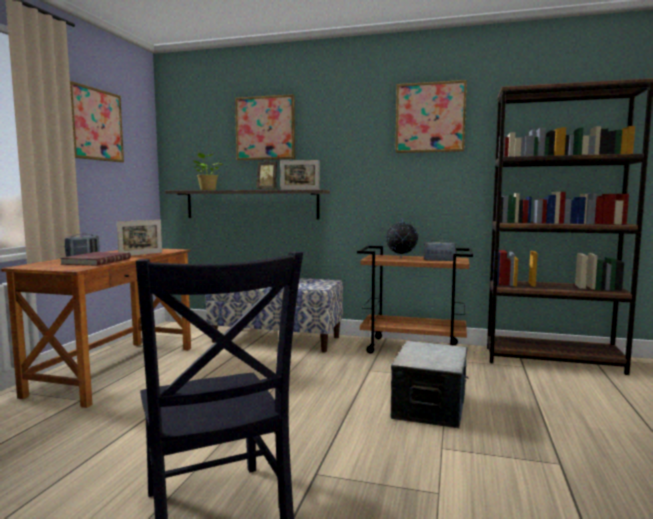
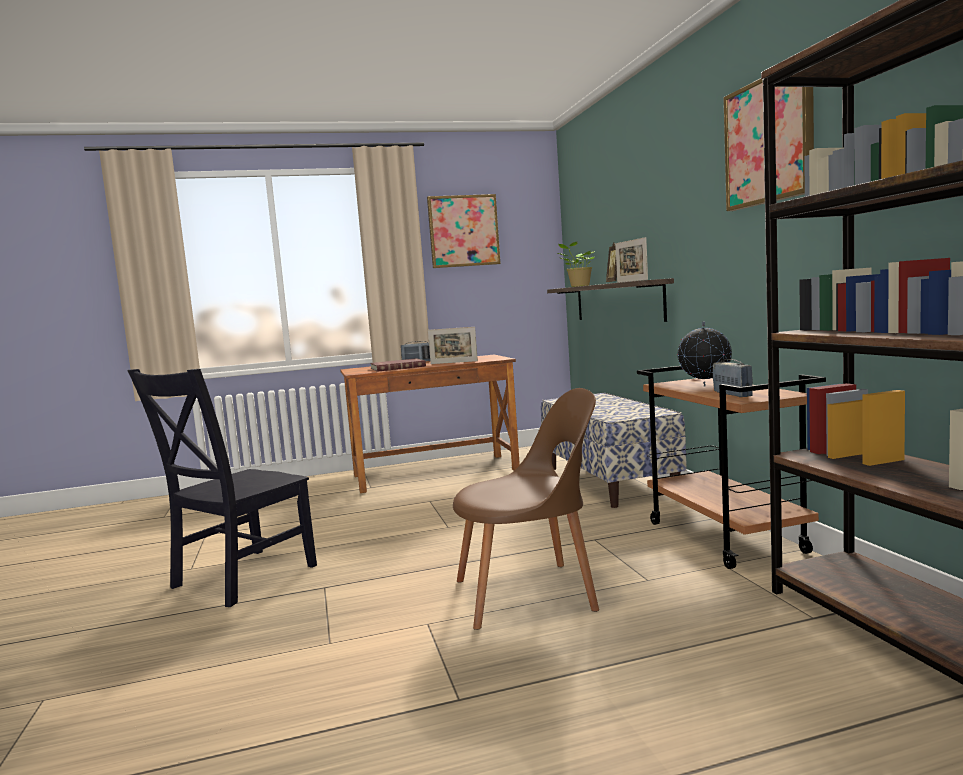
camera: 60 degrees right, 0 degrees up
(265, 128) = (622, 199): picture -> none
(430, 407) = (531, 594): storage box -> brown chair

